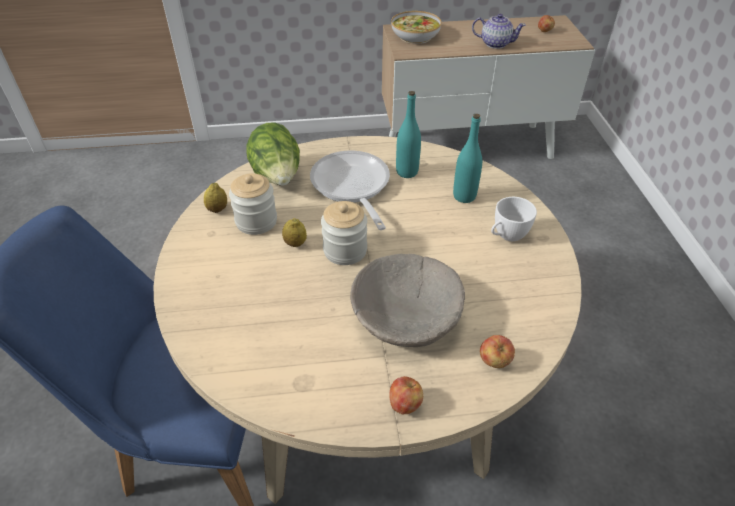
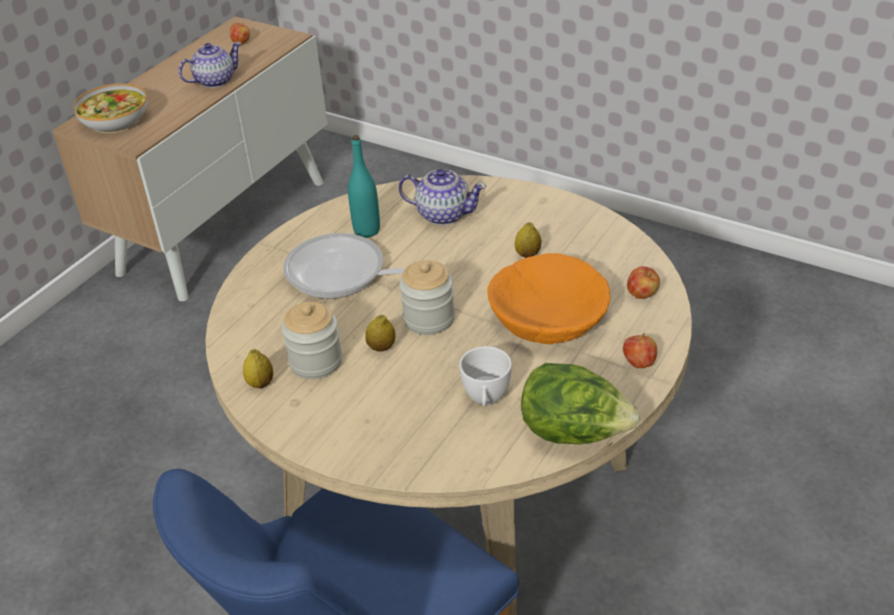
camera: 50 degrees left, 5 degrees down
(277, 177) = (263, 318): lettuce -> lettuce (574, 433)
(406, 316) = (548, 319): beige bowl -> orange bowl
(464, 196) = (443, 214): turquoise bottle -> teapot
(468, 264) = (528, 254): none -> lemon
(506, 236) = (519, 217): white cup -> white cup (486, 399)

